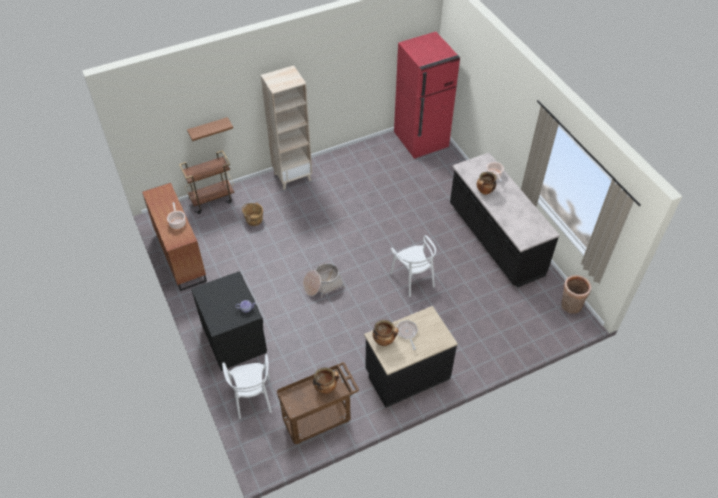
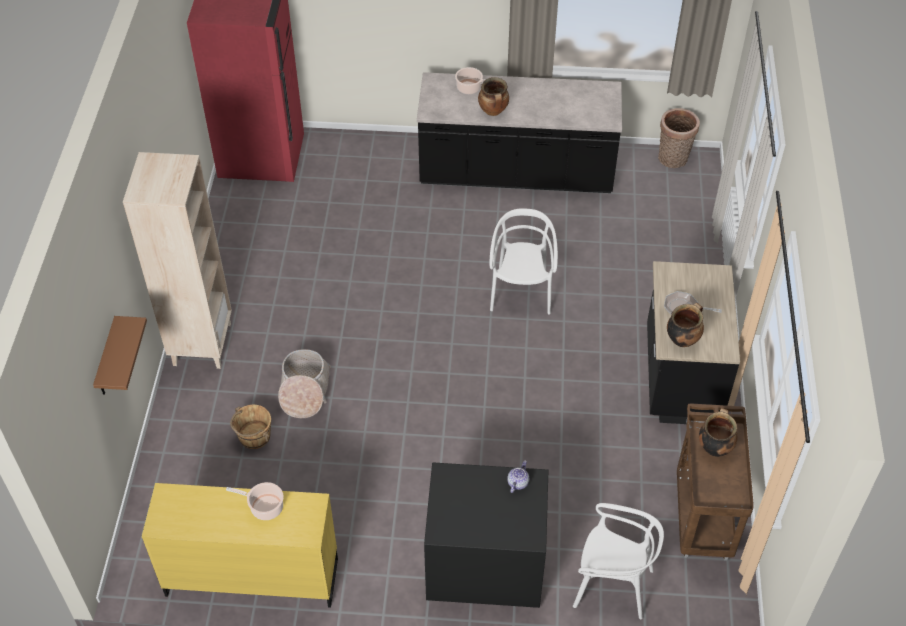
camera: 60 degrees left, 0 degrees up
(180, 256) = (251, 578): brown dresser -> yellow dresser
(213, 201) = (161, 478): brown cart -> none
(322, 284) = (457, 402): basket -> basket (304, 391)
(413, 279) = (521, 292): white chair -> white chair turned 90 degrees counterclockwise

